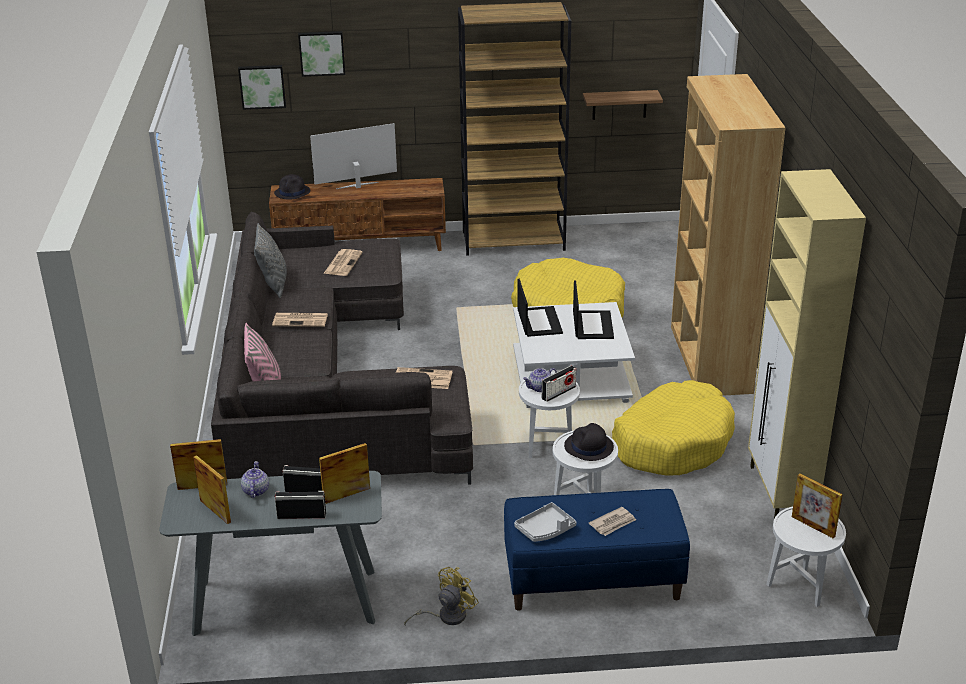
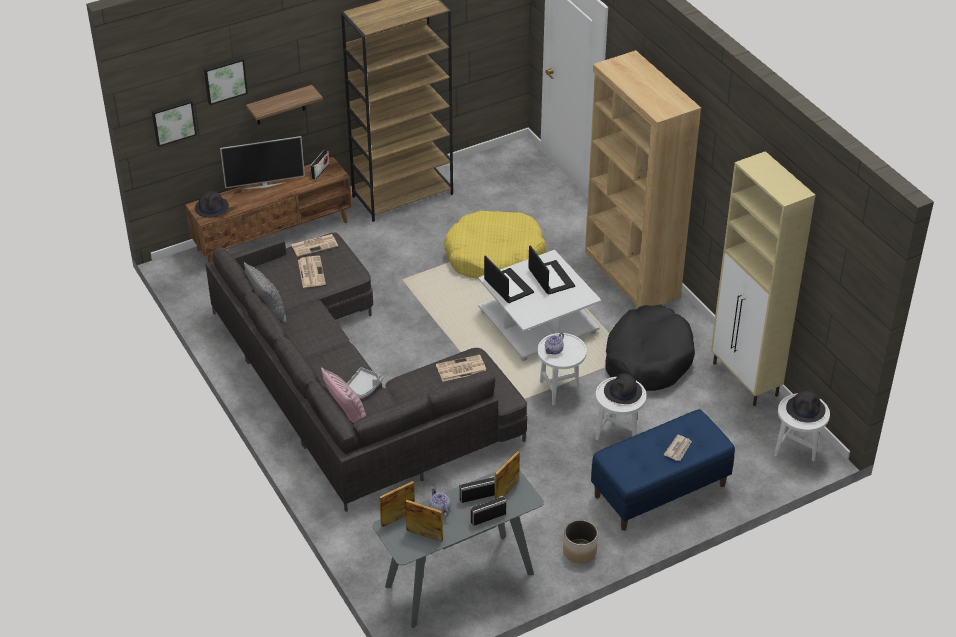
camera: 25 degrees left, 10 degrees up
(301, 320) = (321, 340): newspaper -> newspaper (315, 245)
(357, 186) = (265, 185): television -> television turned 150 degrees counterclockwise
(446, 616) = (579, 551): yellow fan -> planter
(545, 529) = (637, 469): grey tray -> grey tray (363, 387)
(558, 393) = (571, 351): radio -> radio (320, 171)
(619, 104) = (475, 56): shelf -> shelf (280, 105)
(672, 442) = (647, 359): yellow dog bed -> black dog bed
(813, 526) = (806, 409): picture frame -> black hat

